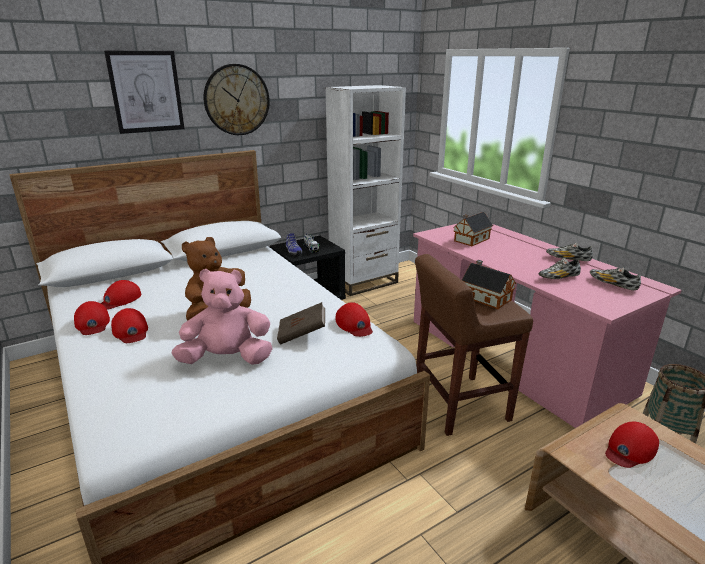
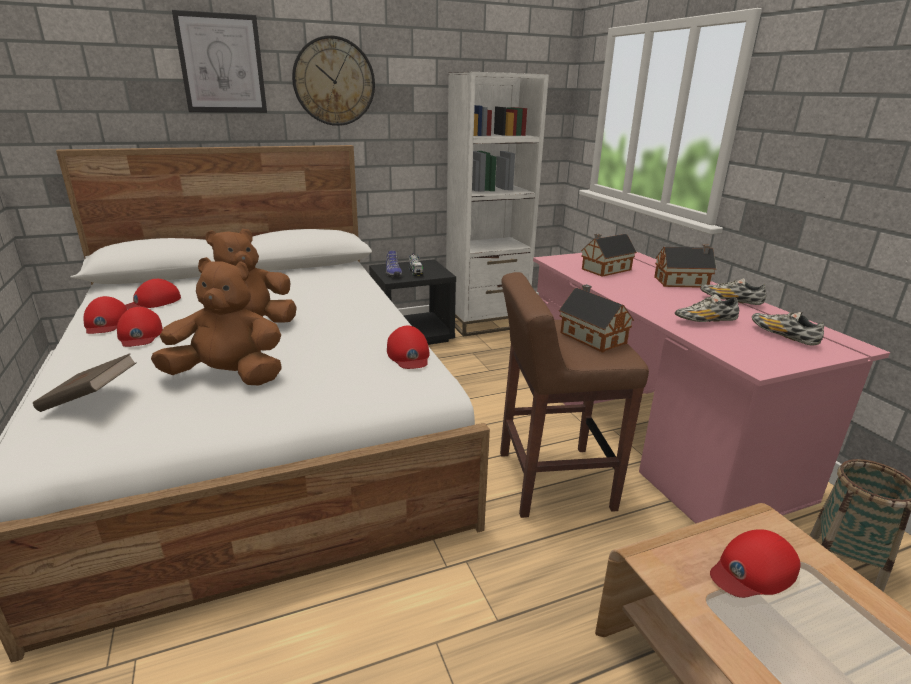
camera: 10 degrees right, 0 degrees up
(227, 359) = (228, 377): pink plush toy -> brown plush toy
(302, 334) = (336, 359): brown book -> brown book (90, 400)
(530, 246) = (683, 282): none -> toy house

